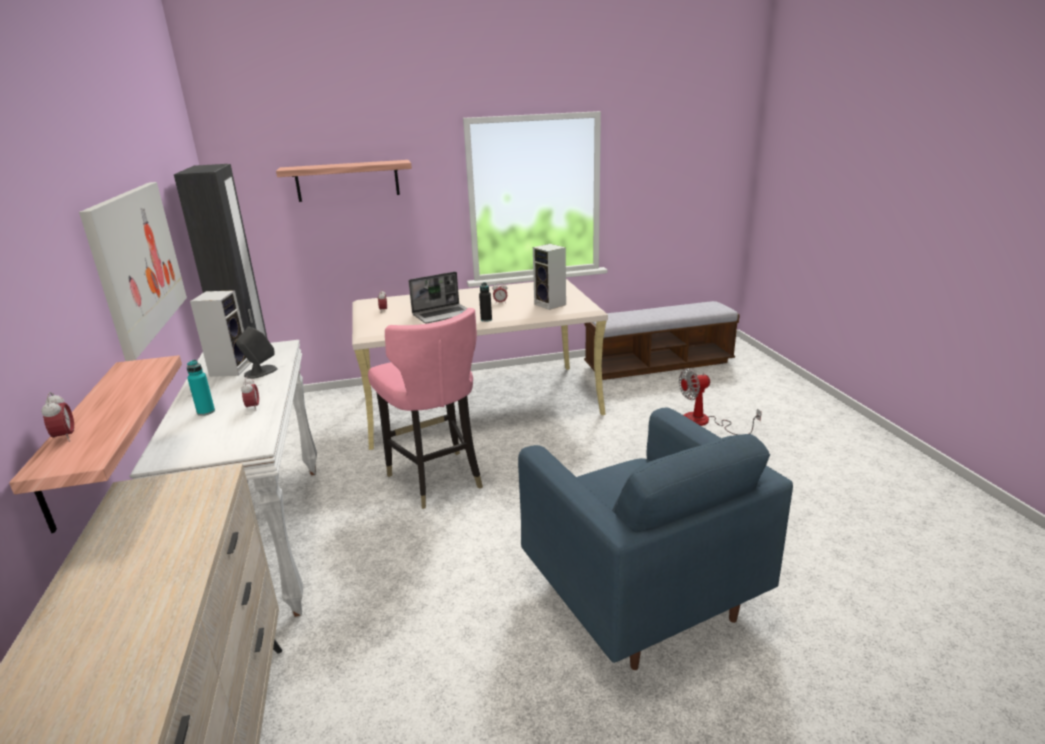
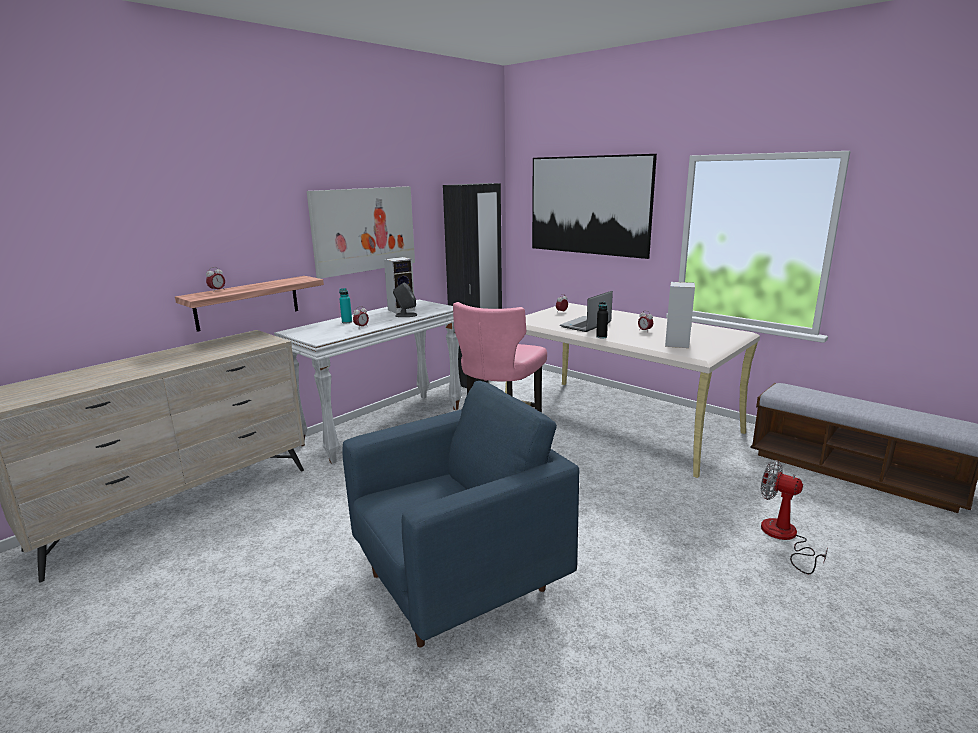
camera: 55 degrees right, 5 degrees down
(347, 180) = (589, 205): shelf -> picture
(443, 315) = (586, 325): laptop -> laptop turned 105 degrees clockwise
(639, 595) = (458, 582): blue armchair -> blue armchair turned 150 degrees counterclockwise

